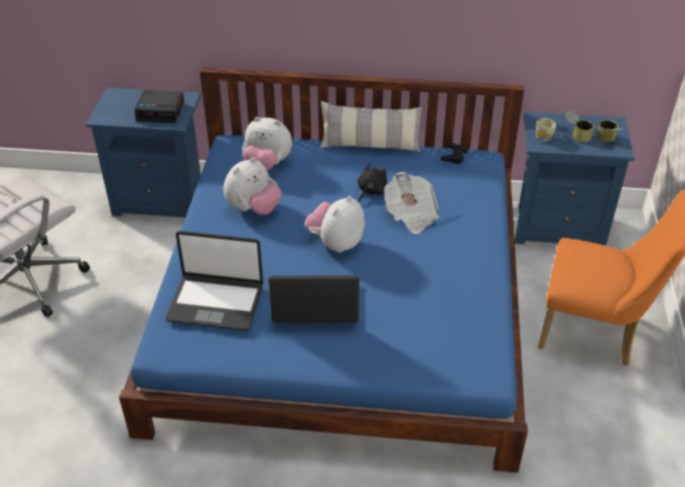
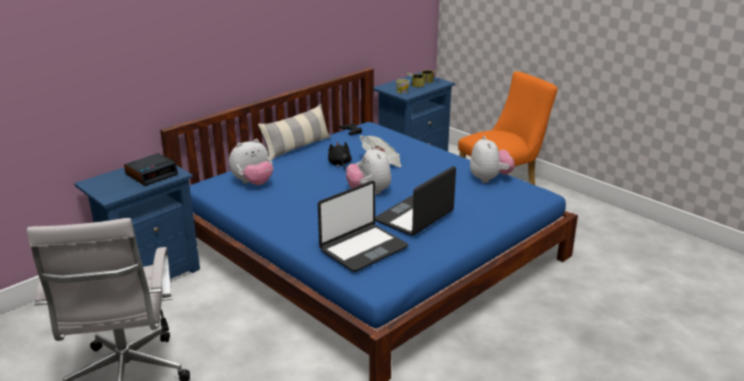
camera: 50 degrees left, 15 degrees down
(253, 209) = (289, 203): plush toy -> plush toy (489, 179)

